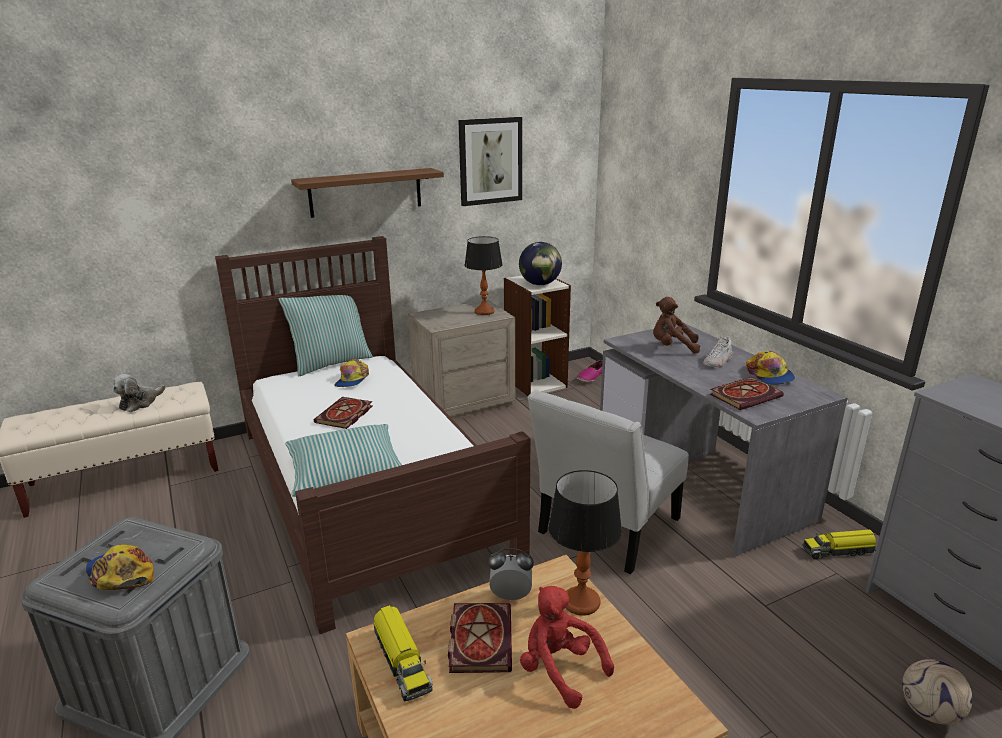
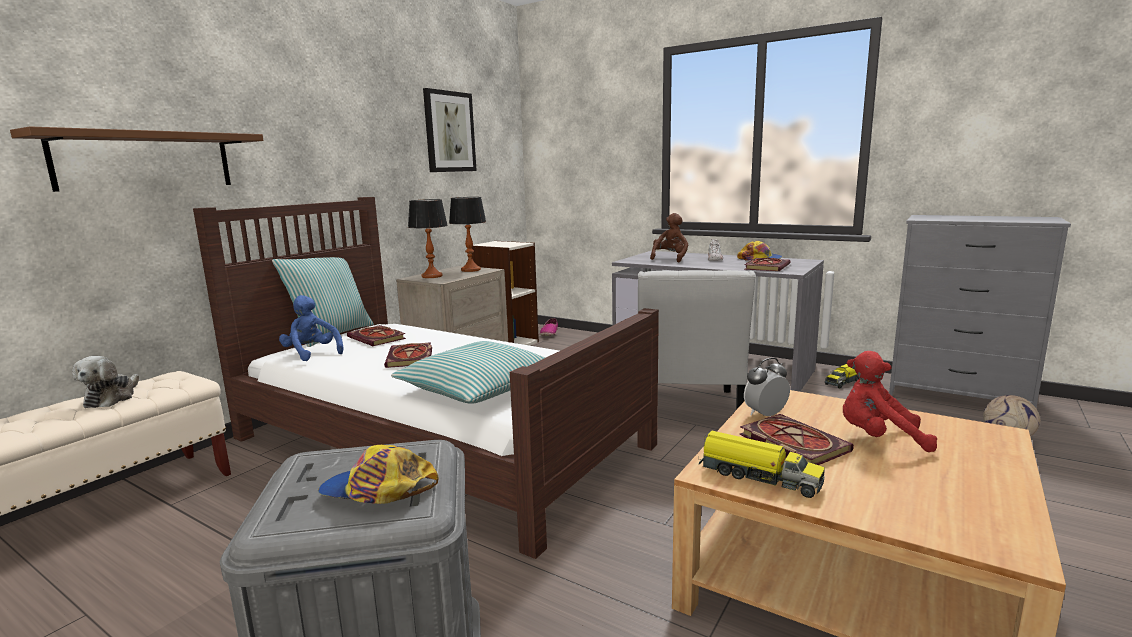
camera: 30 degrees left, 10 degrees down
(290, 387) = (312, 353): none -> blue plush toy
(352, 380) = (378, 338): cap -> book
(365, 192) = (348, 149): brown shelf -> brown shelf (145, 160)
(540, 284) = (508, 244): globe -> none
(581, 602) = (819, 403): table lamp -> table lamp (432, 276)
(672, 347) = (670, 259): brown plush toy -> brown plush toy turned 135 degrees clockwise

